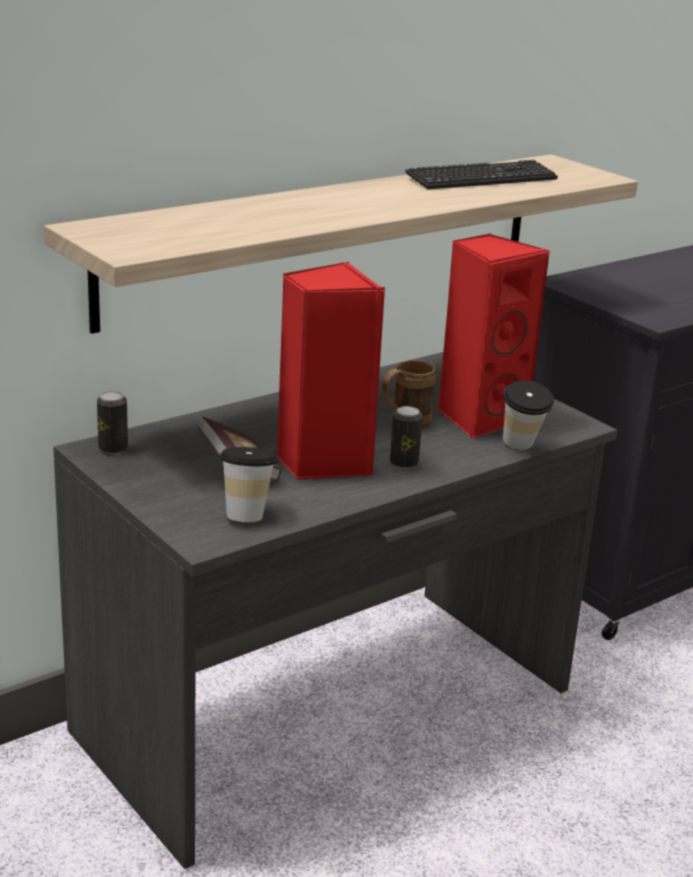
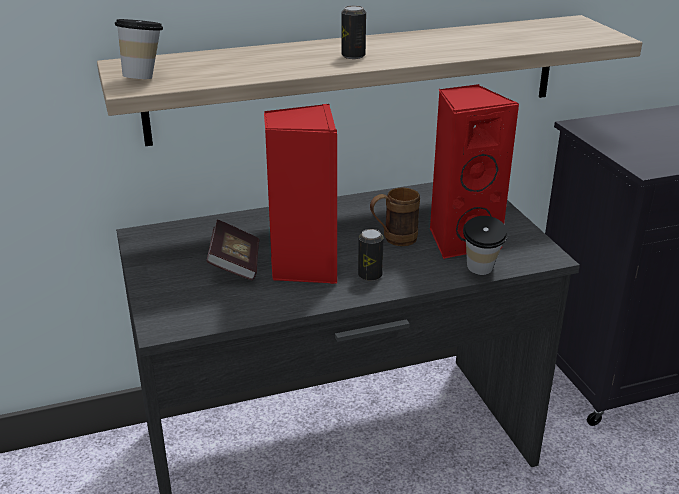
camera: 20 degrees right, 5 degrees up
(113, 449) = (155, 236): can -> can (353, 56)
(247, 514) = (212, 307): cup -> cup (144, 77)
(481, 179) = (495, 35): keyboard -> none

